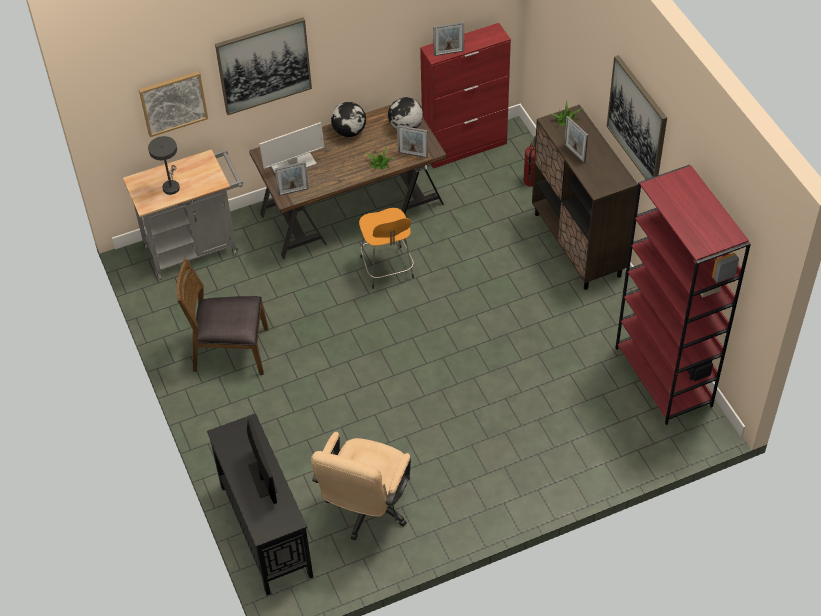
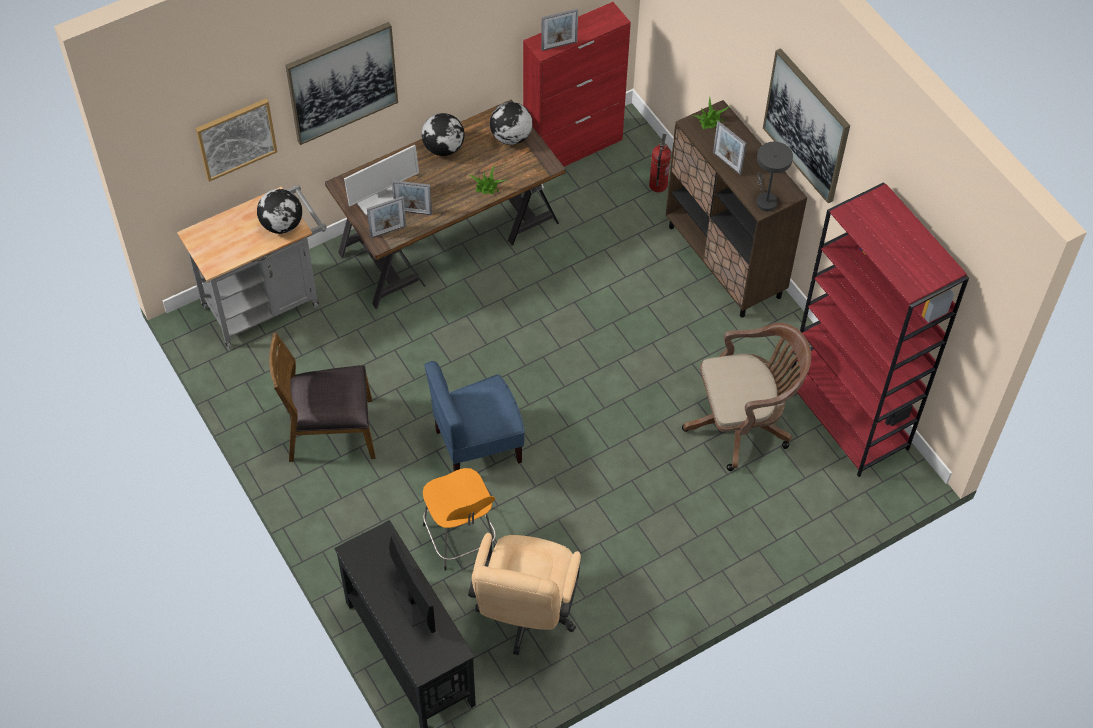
camera: 10 degrees left, 5 degrees up
(171, 186) = (239, 238): grey table lamp -> grey table lamp (765, 200)
(207, 178) = (282, 224): none -> globe
(348, 372) = (477, 445): none -> blue chair
(387, 269) = (504, 311): orange stool -> orange stool (460, 539)
(413, 154) = (525, 172): picture frame -> picture frame (413, 212)
(573, 373) = (743, 423): none -> brown office chair

